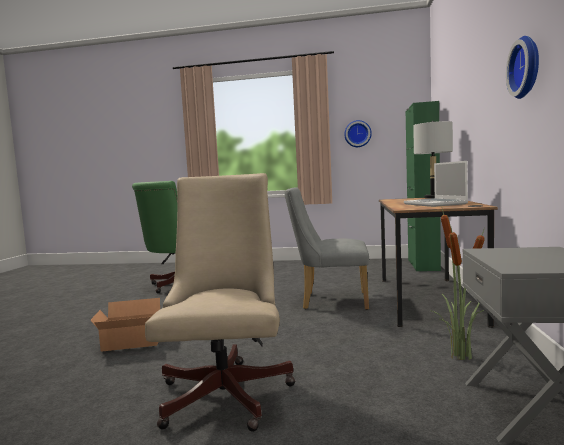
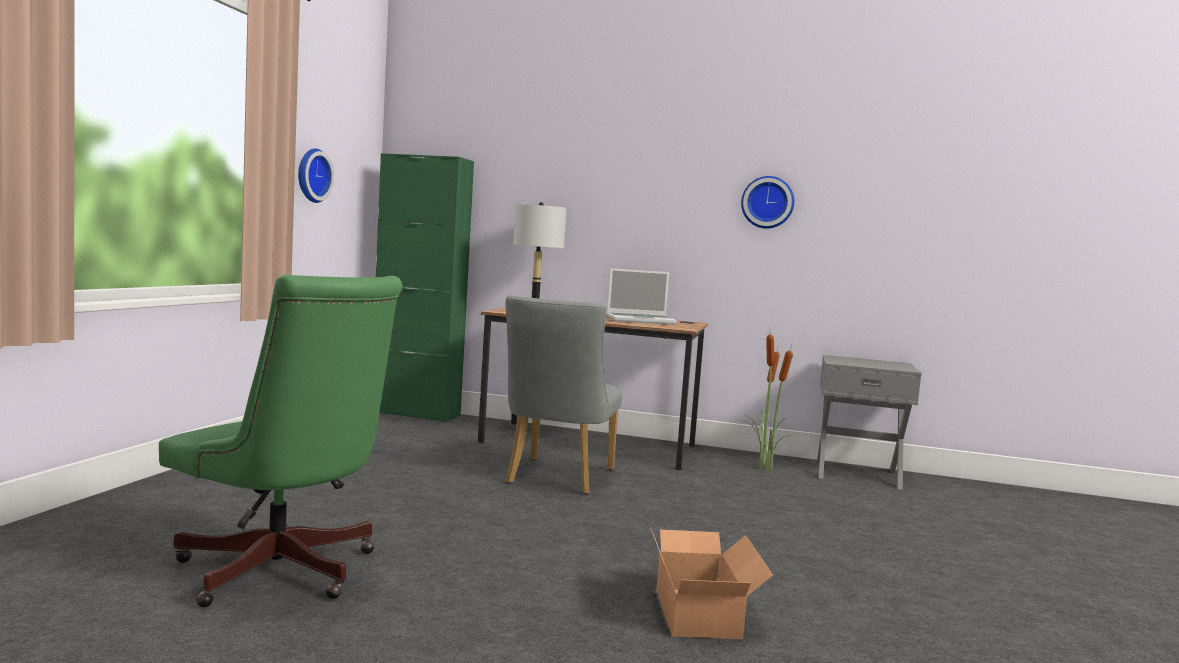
camera: 85 degrees left, 0 degrees up
(228, 390) = (858, 554): beige office chair -> none

